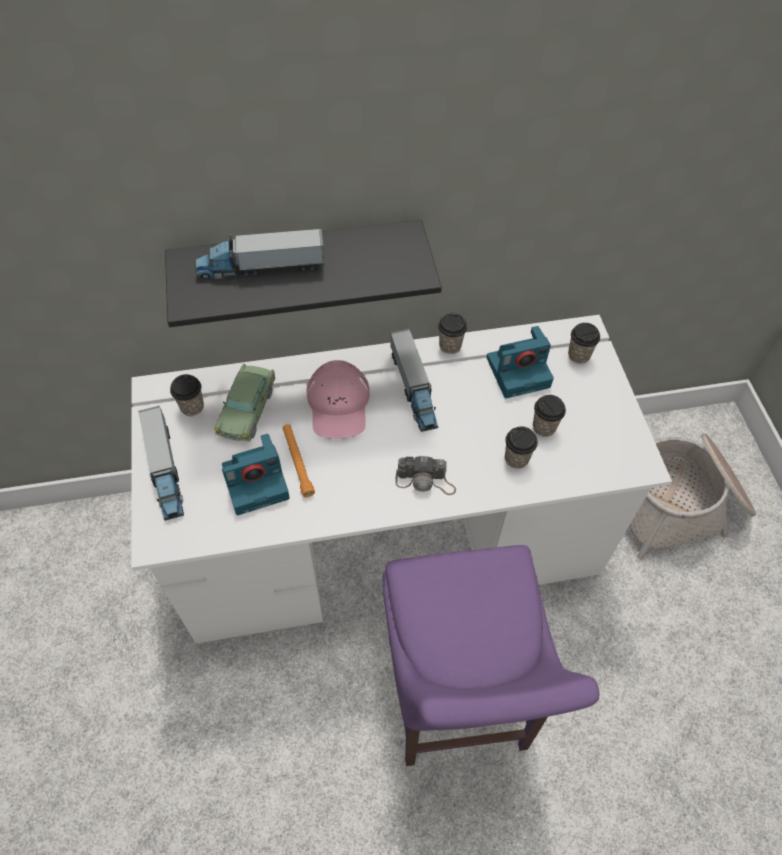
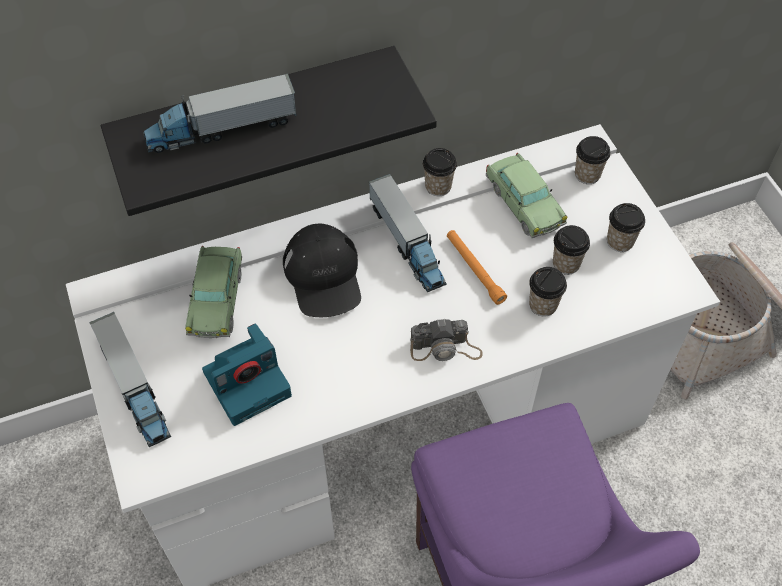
camera: 10 degrees left, 0 degrees up
(192, 407) = (149, 307): cup -> cup (620, 241)
(297, 462) = (291, 351): orange flashlight -> orange flashlight (474, 269)
(338, 404) = (323, 276): pink cap -> black cap
(519, 371) = (524, 204): camera -> toy car

